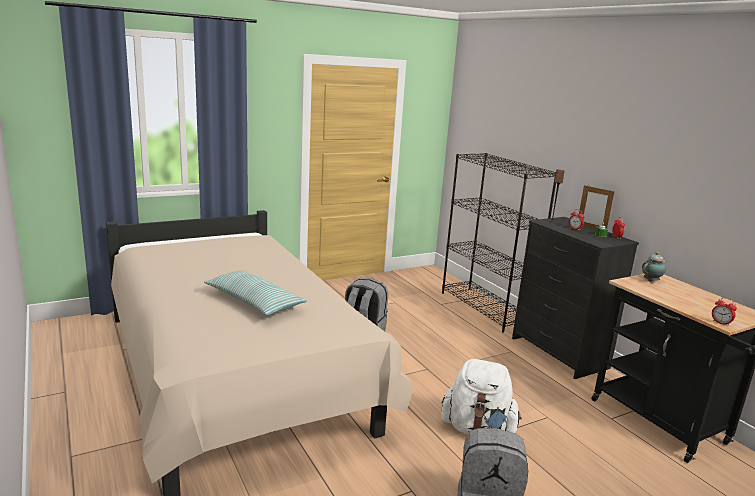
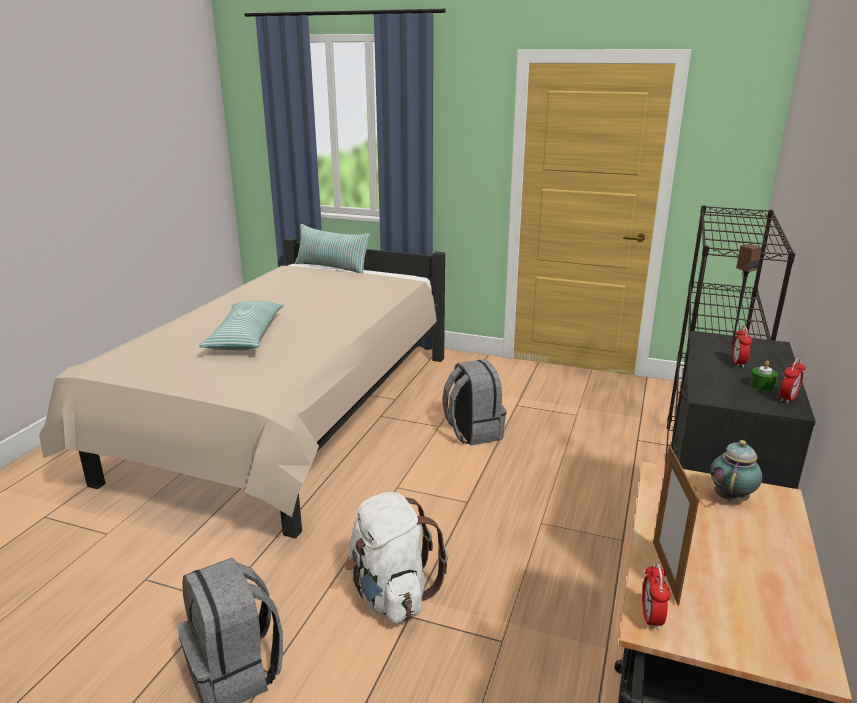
camera: 50 degrees right, 5 degrees up
(176, 240) = (332, 268): none -> pillow
(591, 228) = (781, 371): picture frame -> picture frame (665, 572)
(651, 281) = (731, 497): teapot -> teapot turned 75 degrees counterclockwise

